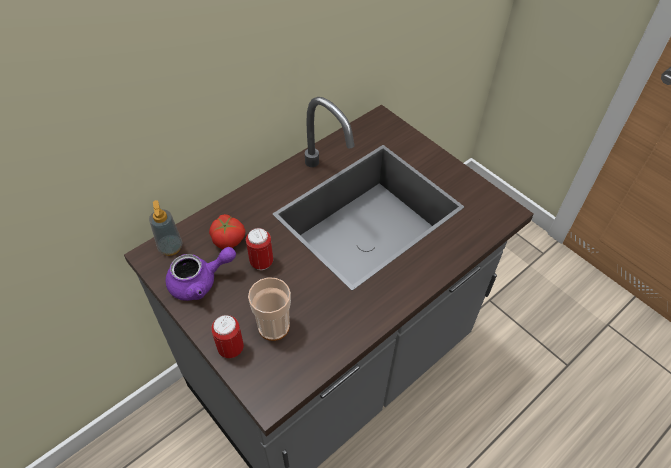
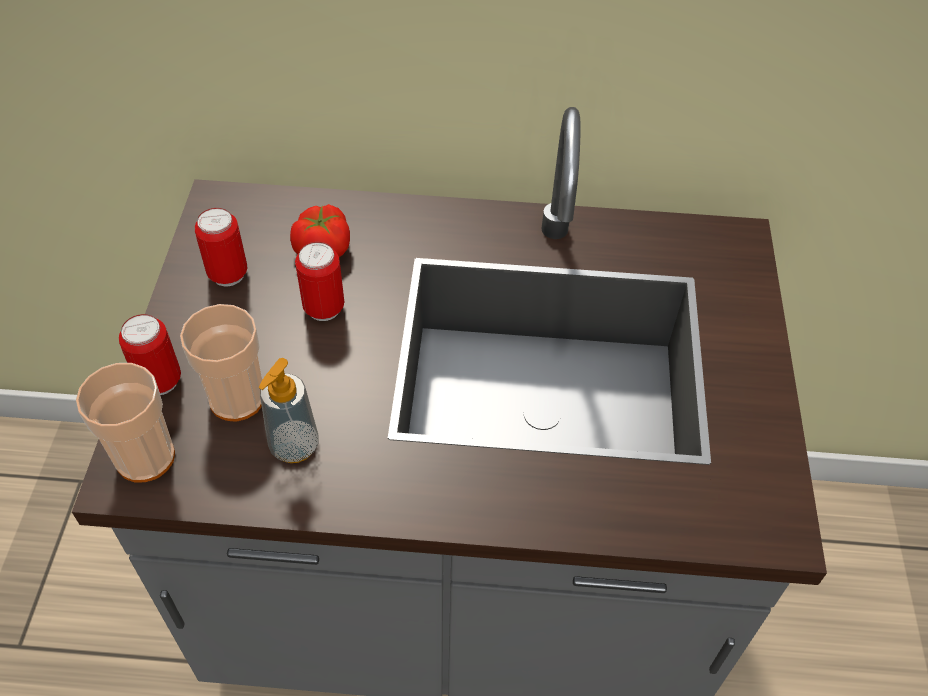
camera: 45 degrees right, 0 degrees up
(170, 247) = (249, 209): soap dispenser -> soap dispenser (294, 446)
(200, 282) = (228, 274): purple teapot -> can
(267, 382) = (145, 457): none -> cup

